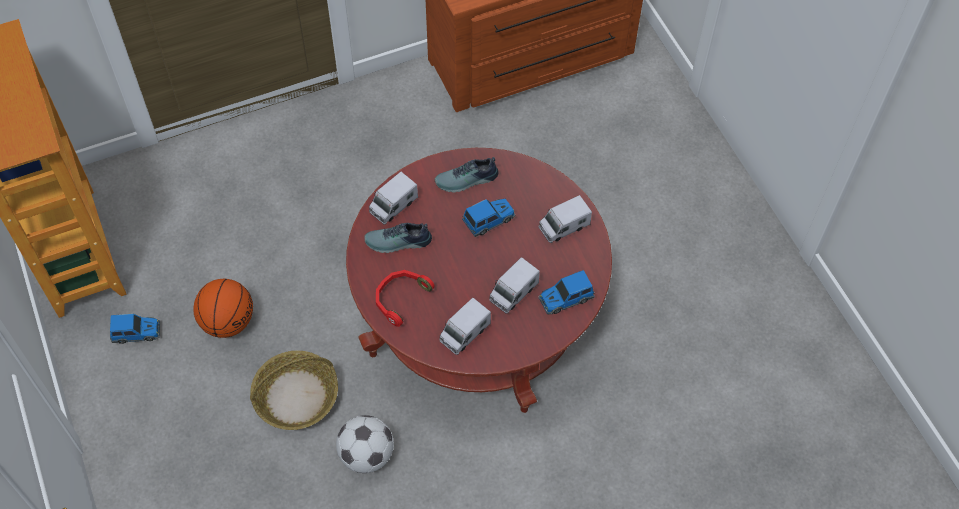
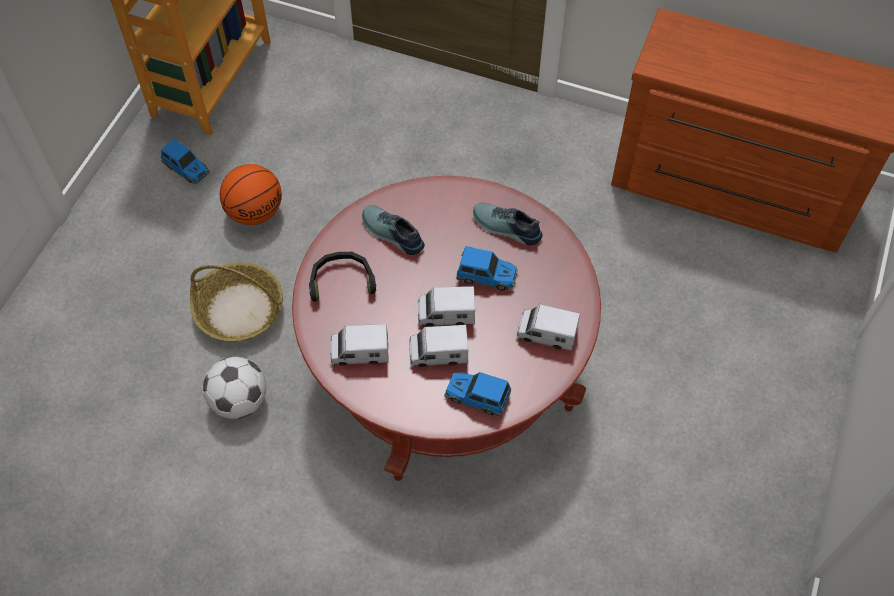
camera: 45 degrees right, 0 degrees up
(393, 205) = (421, 201): toy truck -> toy truck (446, 314)
(400, 298) = (342, 280): red headphones -> black headphones

